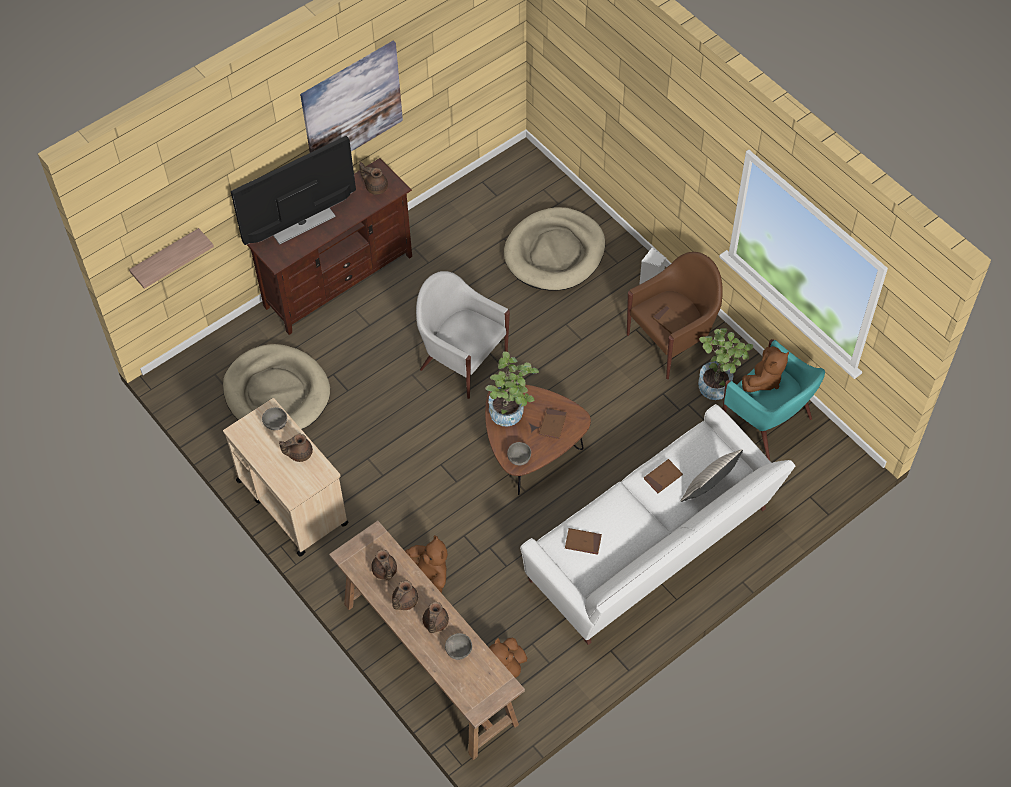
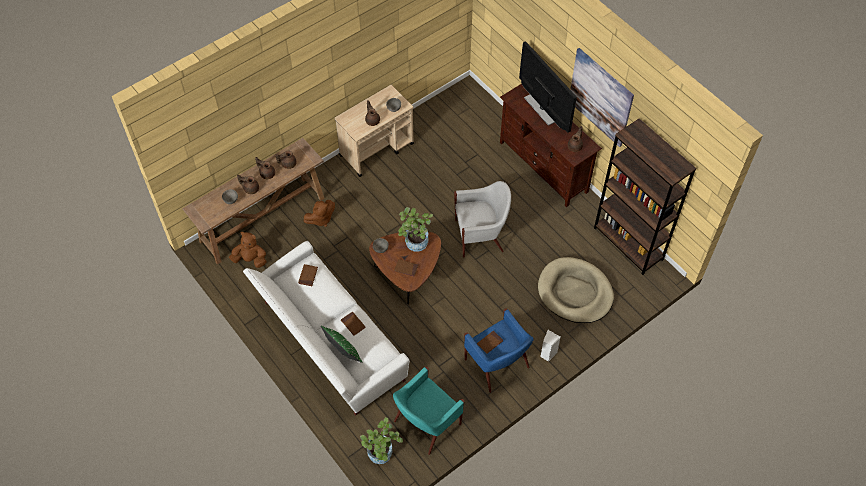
camera: 90 degrees right, 0 degrees up
(166, 257) = (496, 32): shelf -> none
(277, 393) = (455, 138): beige dog bed -> none
(462, 360) = (480, 236): white armchair -> white armchair turned 45 degrees clockwise
(475, 190) = (628, 243): none -> brown bookcase
(672, 341) = (497, 365): brown armchair -> blue armchair
(709, 489) = (343, 353): beige pillow -> green pillow
(718, 384) = (460, 393): potted plant -> potted plant (382, 456)
(763, 380) = (438, 401): brown plush toy -> none

